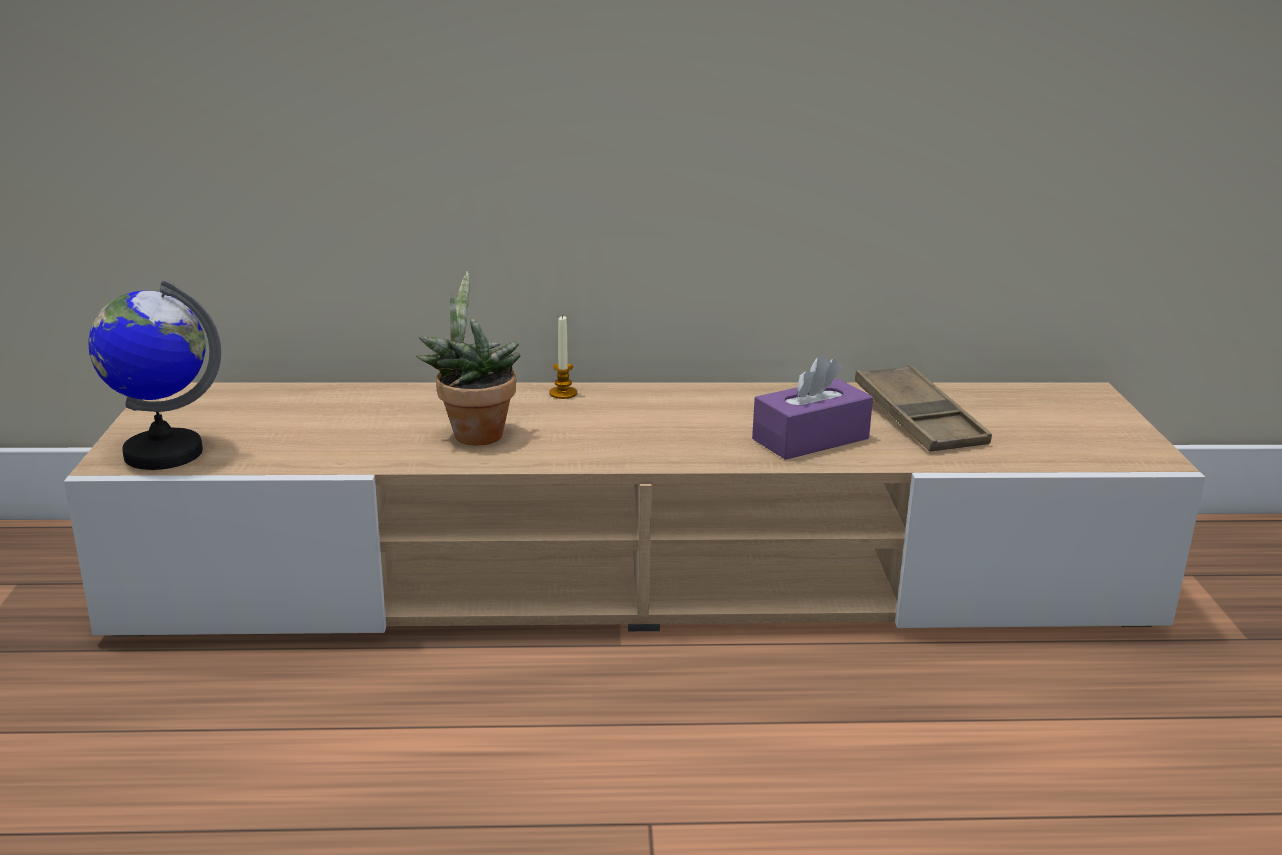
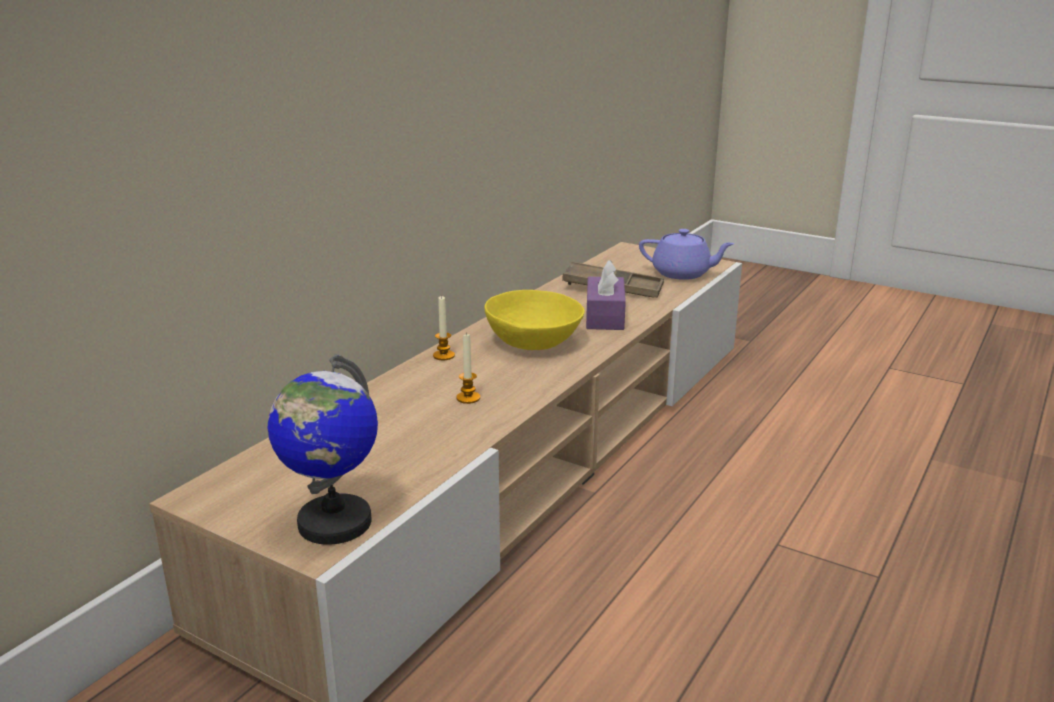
camera: 55 degrees left, 0 degrees up
(474, 433) = (468, 398): potted plant -> candle
(666, 423) = (534, 342): none -> yellow bowl
(1062, 447) = (682, 273): none -> purple teapot

